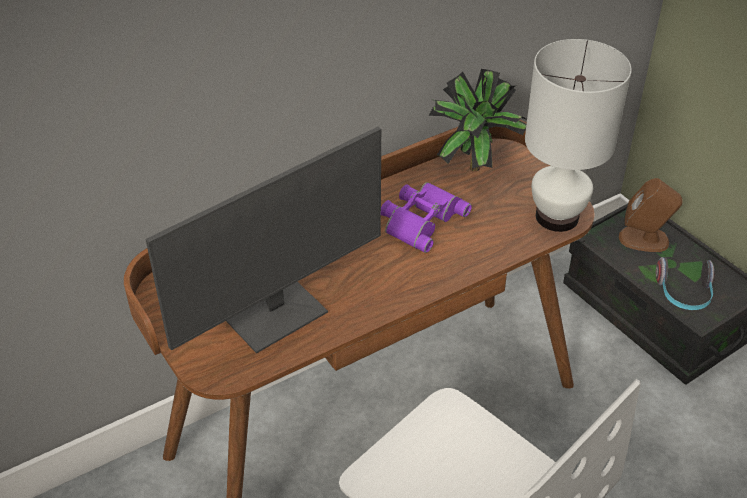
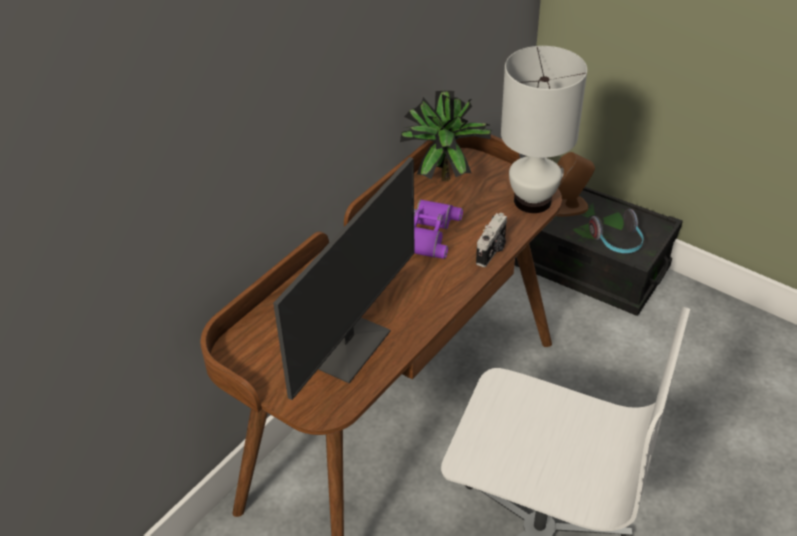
camera: 20 degrees left, 0 degrees up
(482, 259) = (492, 251): none -> camera

